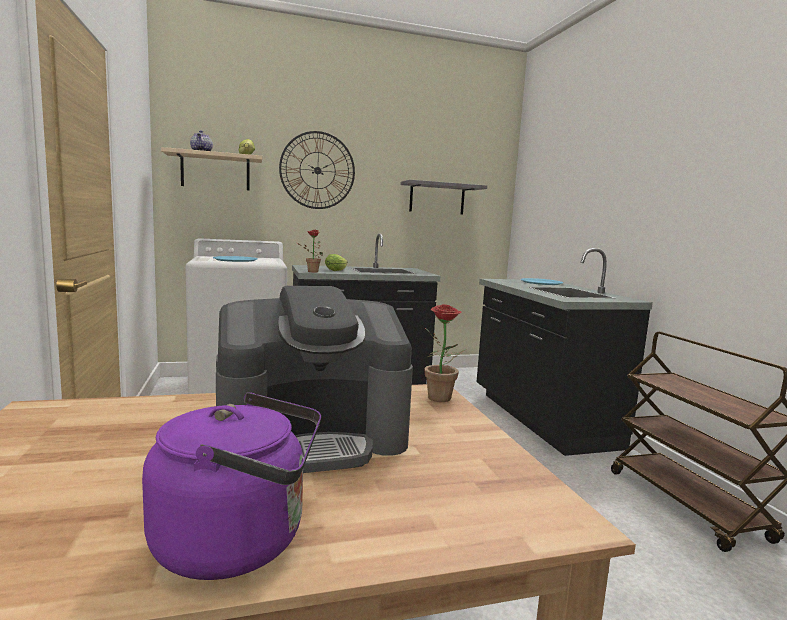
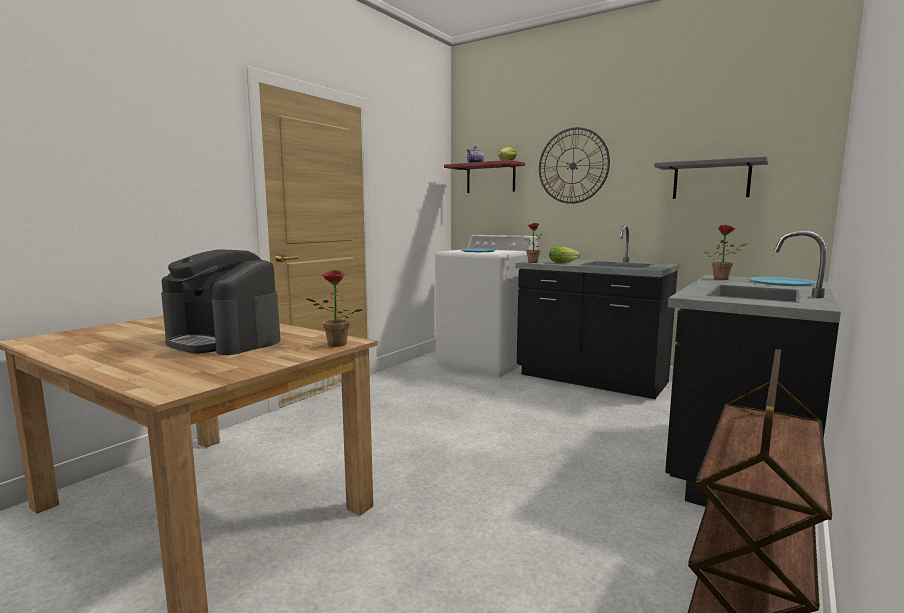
camera: 50 degrees right, 0 degrees up
(215, 172) = (490, 178): beige shelf -> red shelf
(239, 541) = (99, 356): purple kettle -> none
(506, 281) = (723, 279): none -> potted plant

